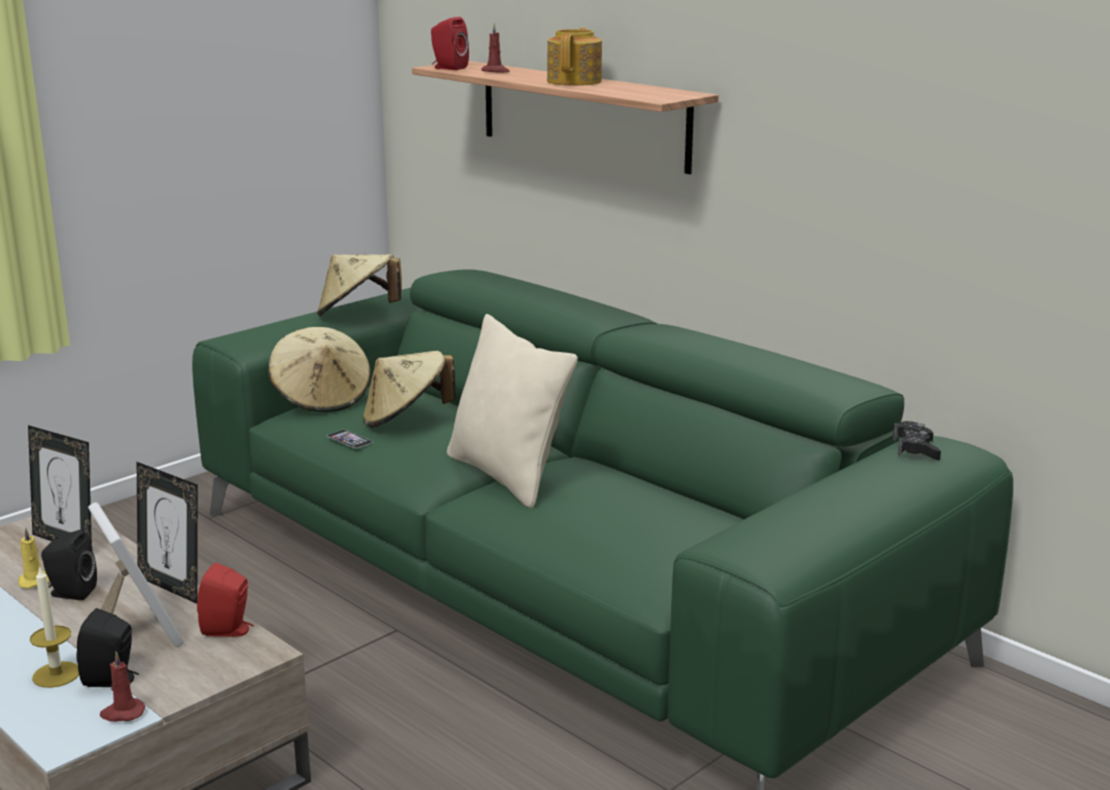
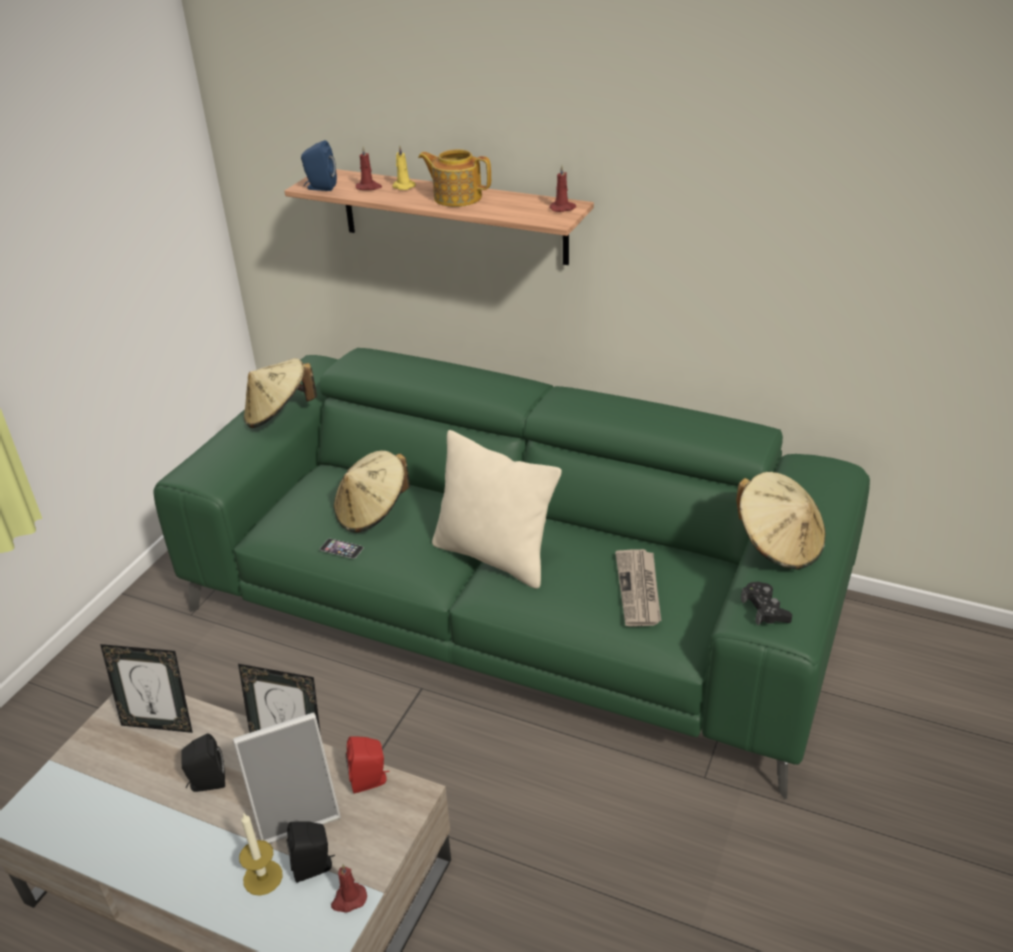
camera: 20 degrees left, 15 degrees up
(34, 581) = (163, 779): yellow candle -> yellow candle (403, 186)
(136, 633) = (296, 809): picture frame -> picture frame turned 120 degrees clockwise
(322, 398) = (284, 505): beige hat -> beige hat (778, 545)
(448, 68) = (320, 187): red speaker -> blue speaker
(575, 81) = (457, 197): teapot -> teapot turned 60 degrees counterclockwise
(647, 531) = (639, 590): none -> newspaper
(677, 94) = (563, 208): none -> red candle
(915, 449) = (806, 475): black game controller -> black game controller (765, 609)

